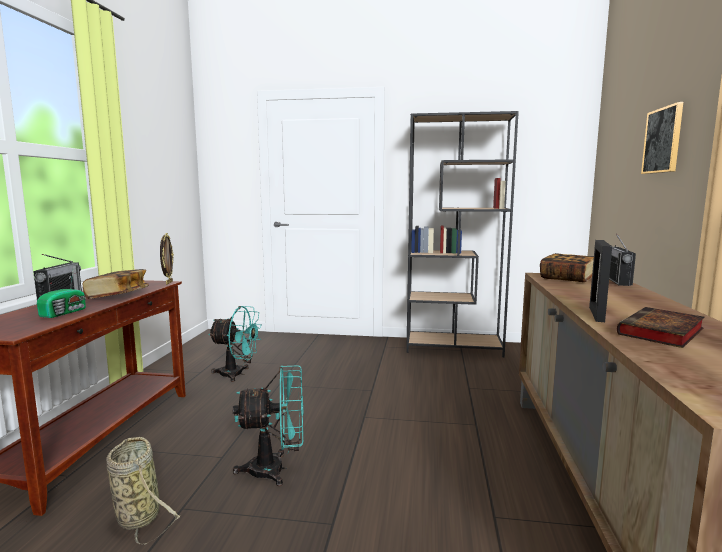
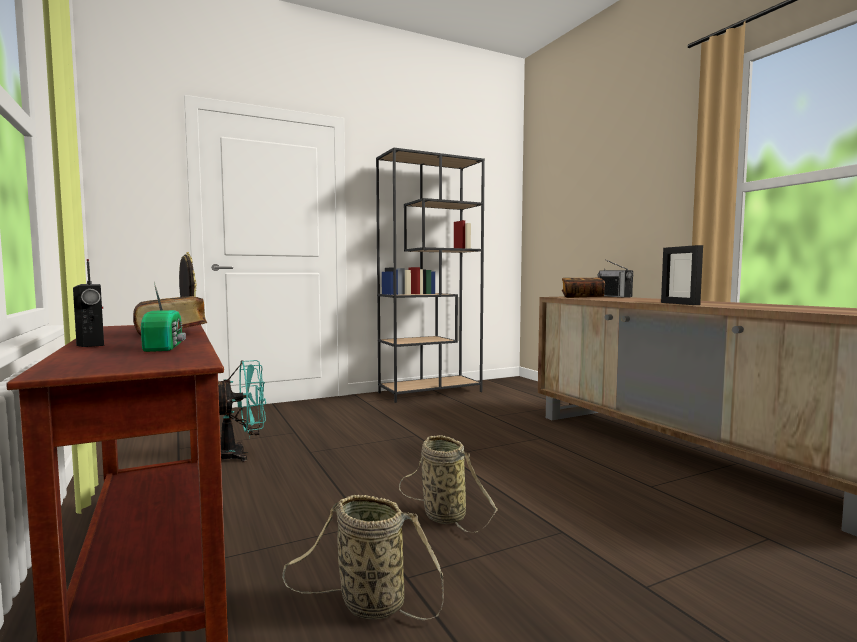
camera: 35 degrees left, 5 degrees down
(276, 469) = (442, 514): turquoise fan -> basket
(661, 333) = (742, 305): book -> none
(663, 140) = (617, 189): picture -> none

